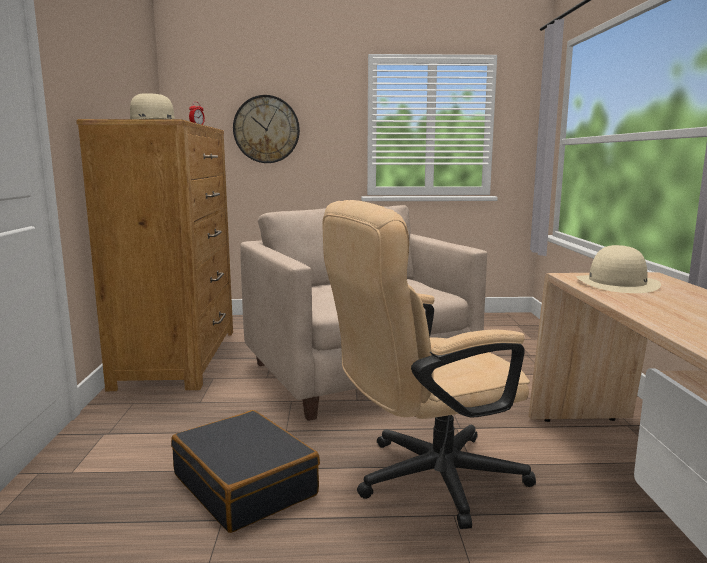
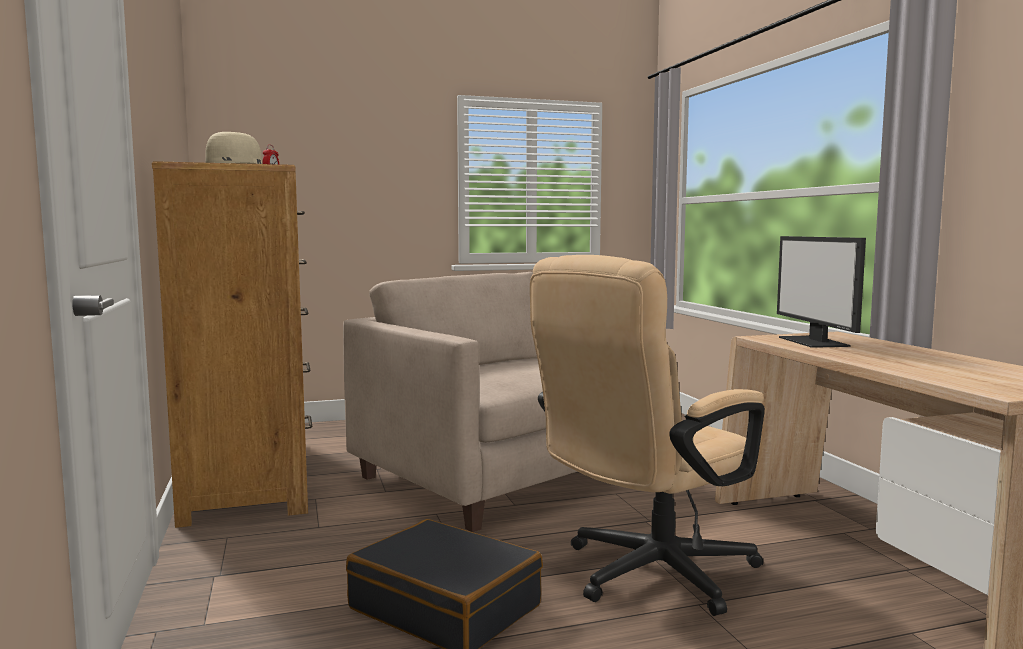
camera: 15 degrees left, 5 degrees down
(266, 129) = (332, 182): wall clock -> none
(617, 283) = (815, 342): beige hat -> monitor

